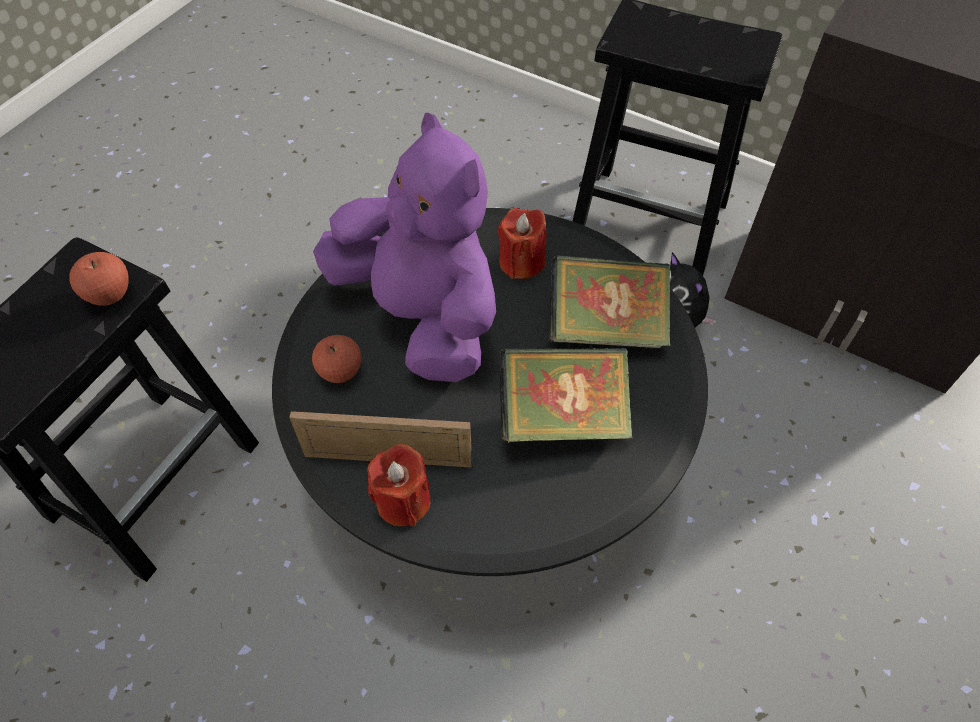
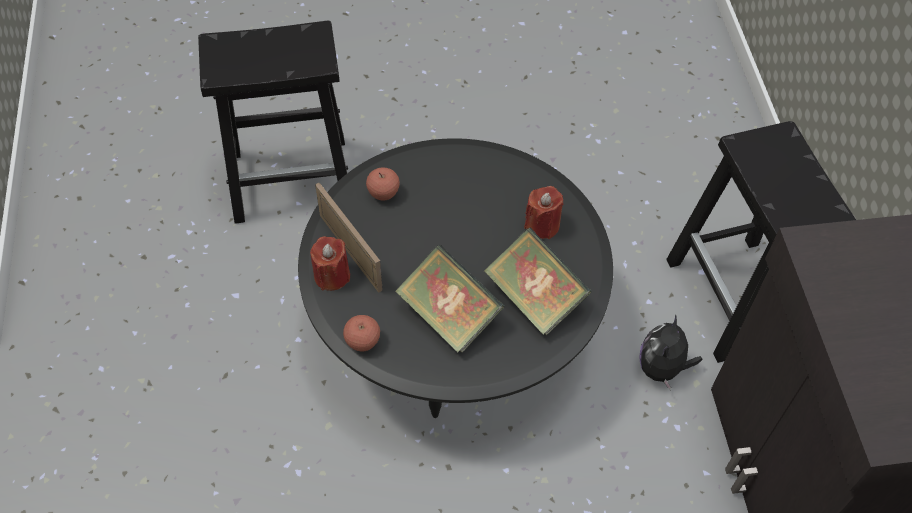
camera: 50 degrees right, 0 degrees up
(110, 294) = (309, 61): apple -> apple (362, 342)
(422, 316) = (455, 203): purple plush toy -> none

